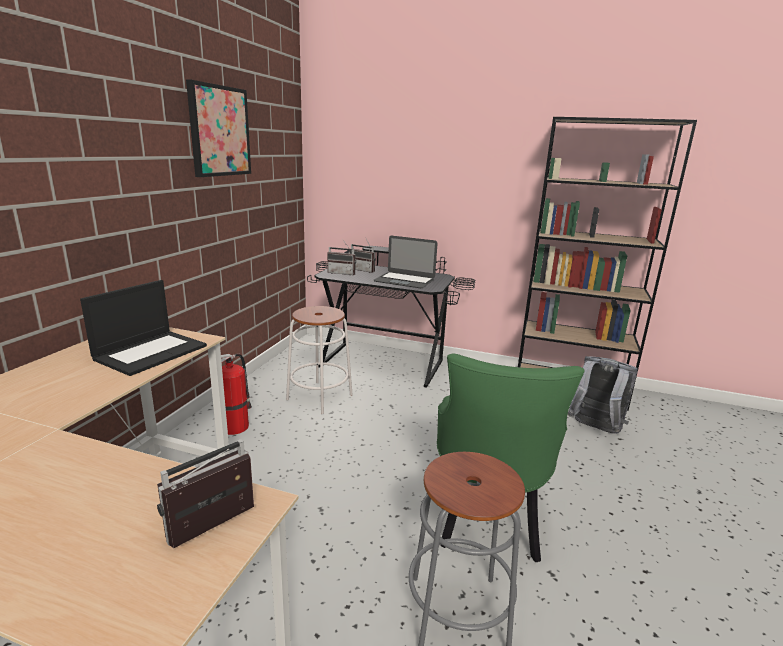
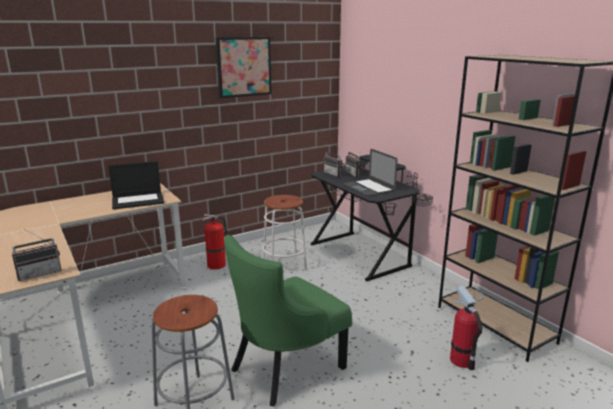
camera: 40 degrees right, 0 degrees up
(215, 529) = (40, 273): radio -> radio turned 150 degrees clockwise
(594, 429) = (462, 360): grey backpack -> fire extinguisher

